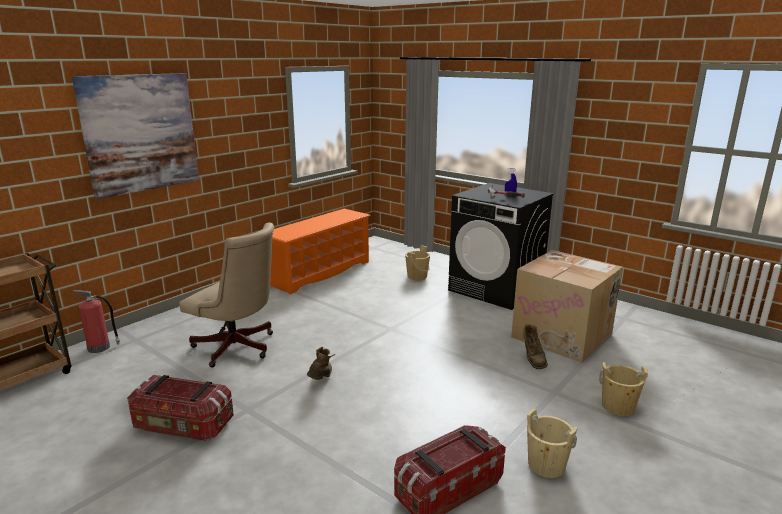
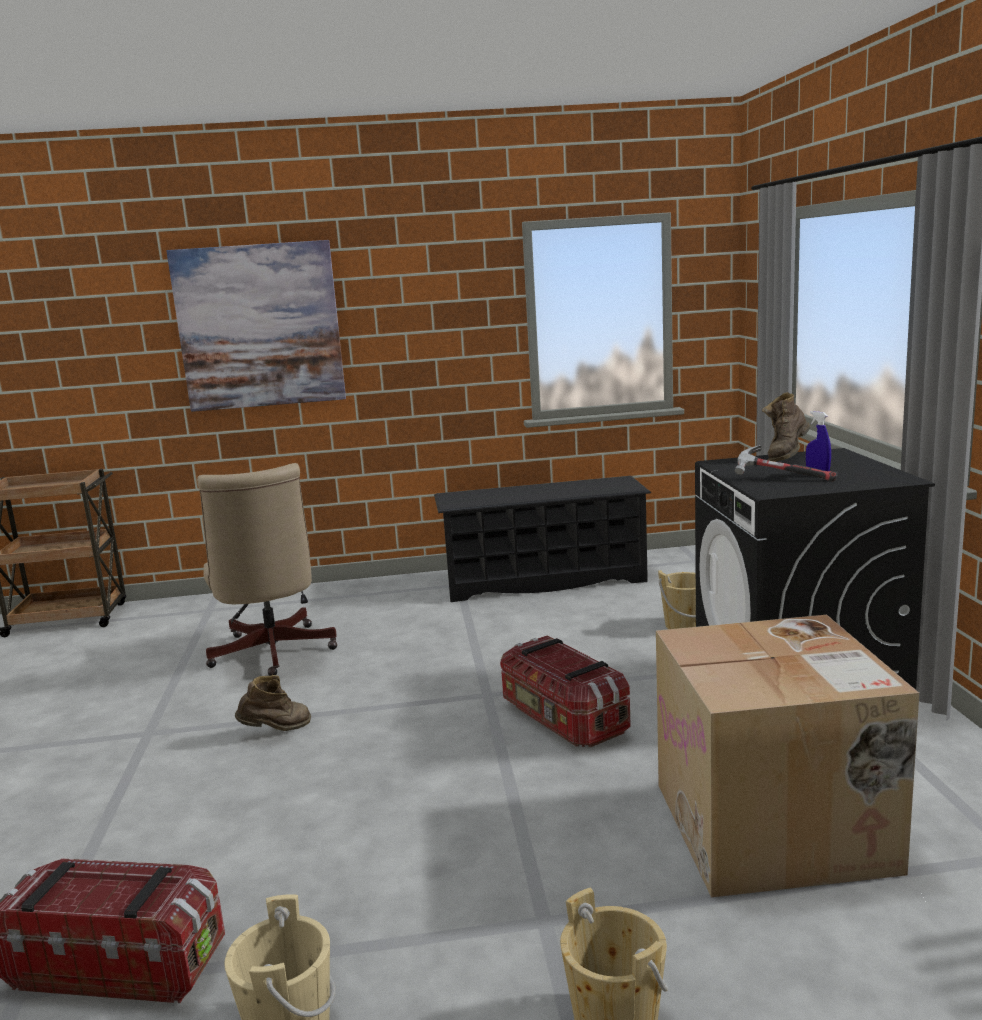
camera: 45 degrees right, 5 degrees down
(100, 347) = (170, 608): fire extinguisher -> none
(182, 426) = (74, 723): storage box -> storage box (562, 719)
(319, 272) = (544, 581): orange shoe rack -> black shoe rack
(533, 359) = (620, 843): brown boot -> brown boot (786, 457)

